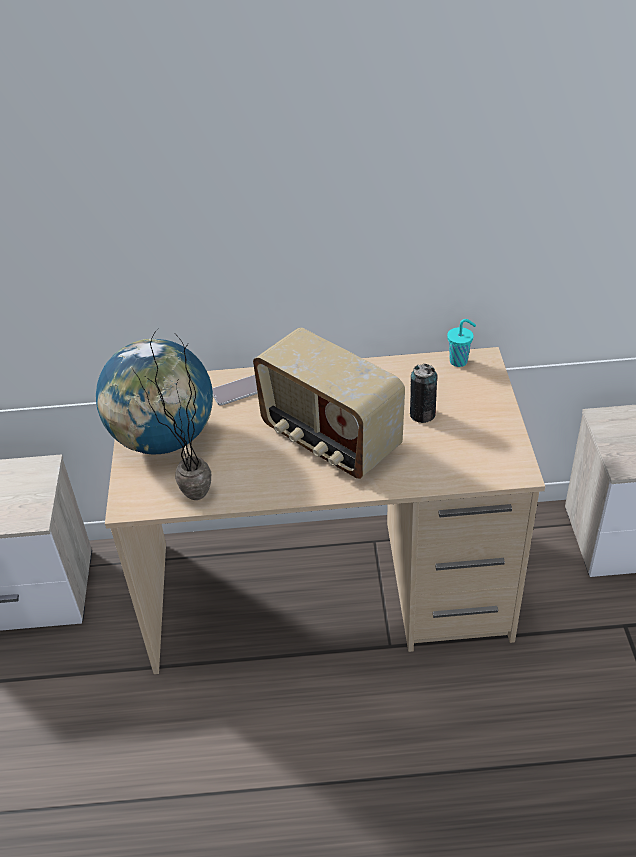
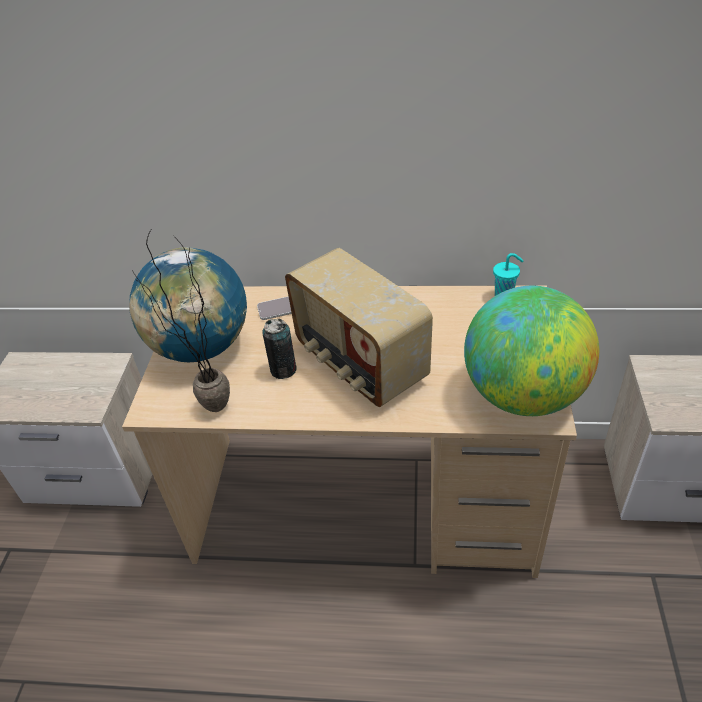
camera: 10 degrees right, 0 degrees up
(422, 414) = (458, 346): can -> can (283, 370)
(492, 454) = (523, 395): none -> globe

